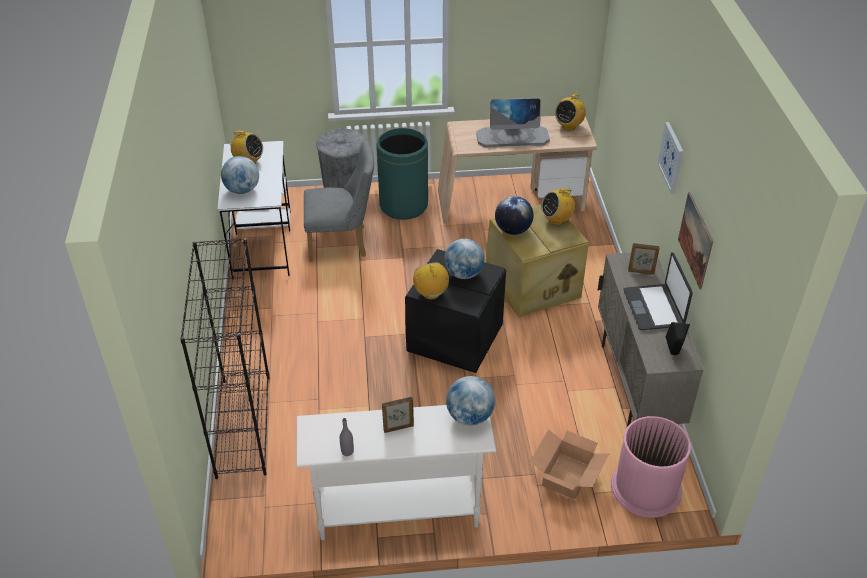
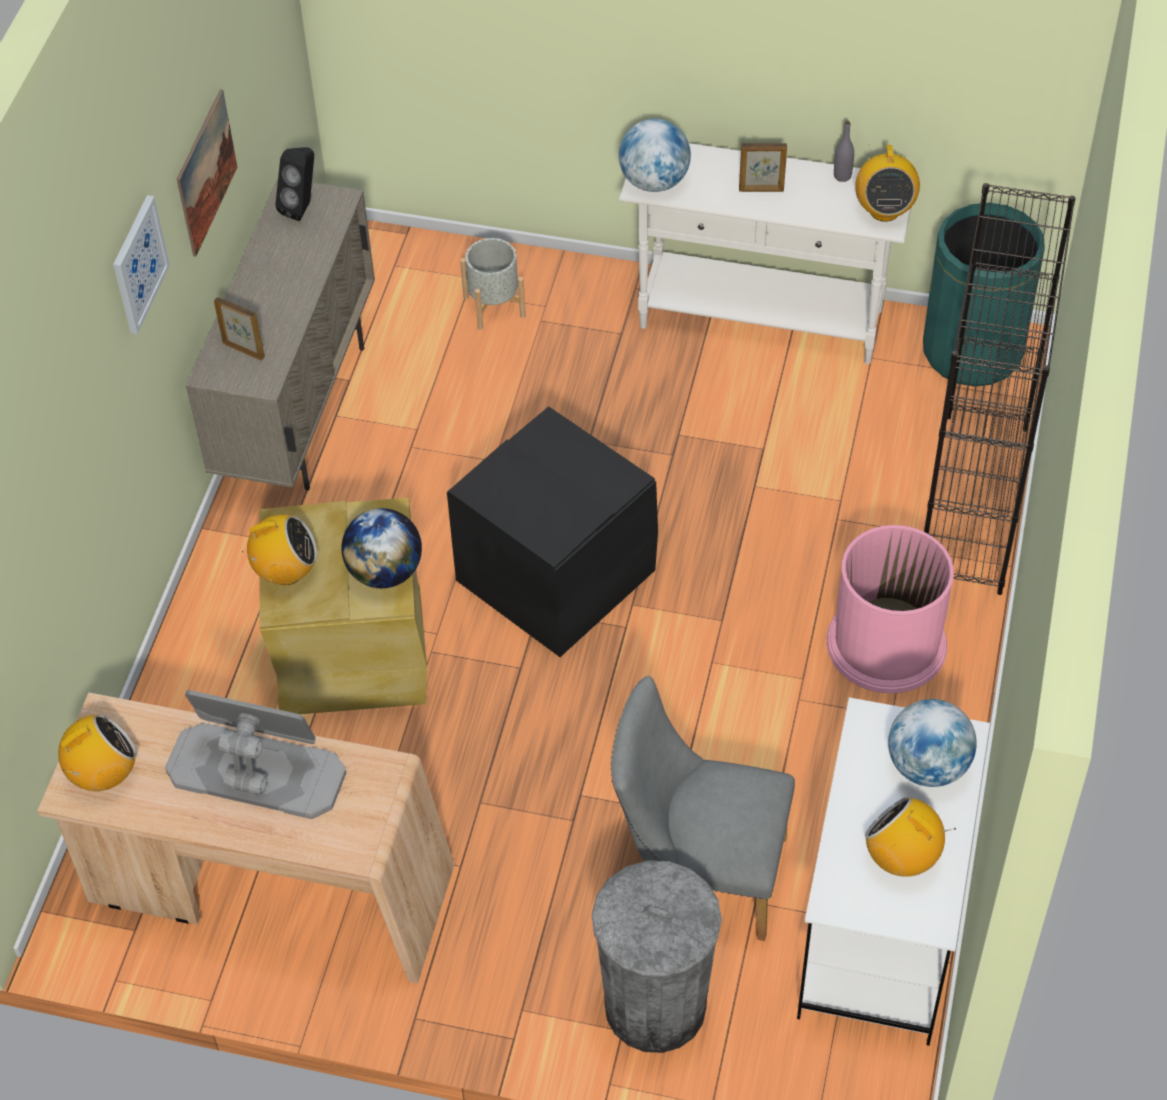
camera: 160 degrees left, 10 degrees up
(403, 205) = (519, 958): green trash can -> green trash can (972, 351)
(431, 294) = (608, 469): radio -> radio (884, 210)
(464, 274) = (531, 492): globe -> none
(568, 476) = (494, 307): cardboard box -> grey planter
(646, 487) = (394, 266): pink trash can -> pink trash can (886, 643)
(654, 308) = (273, 282): laptop -> none

